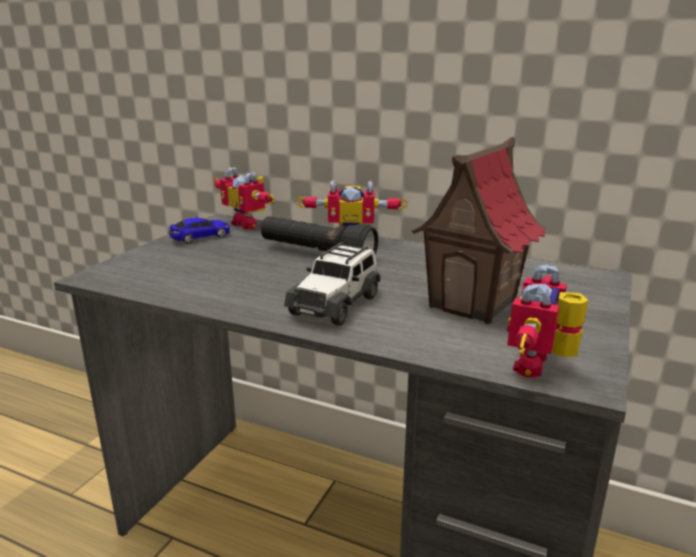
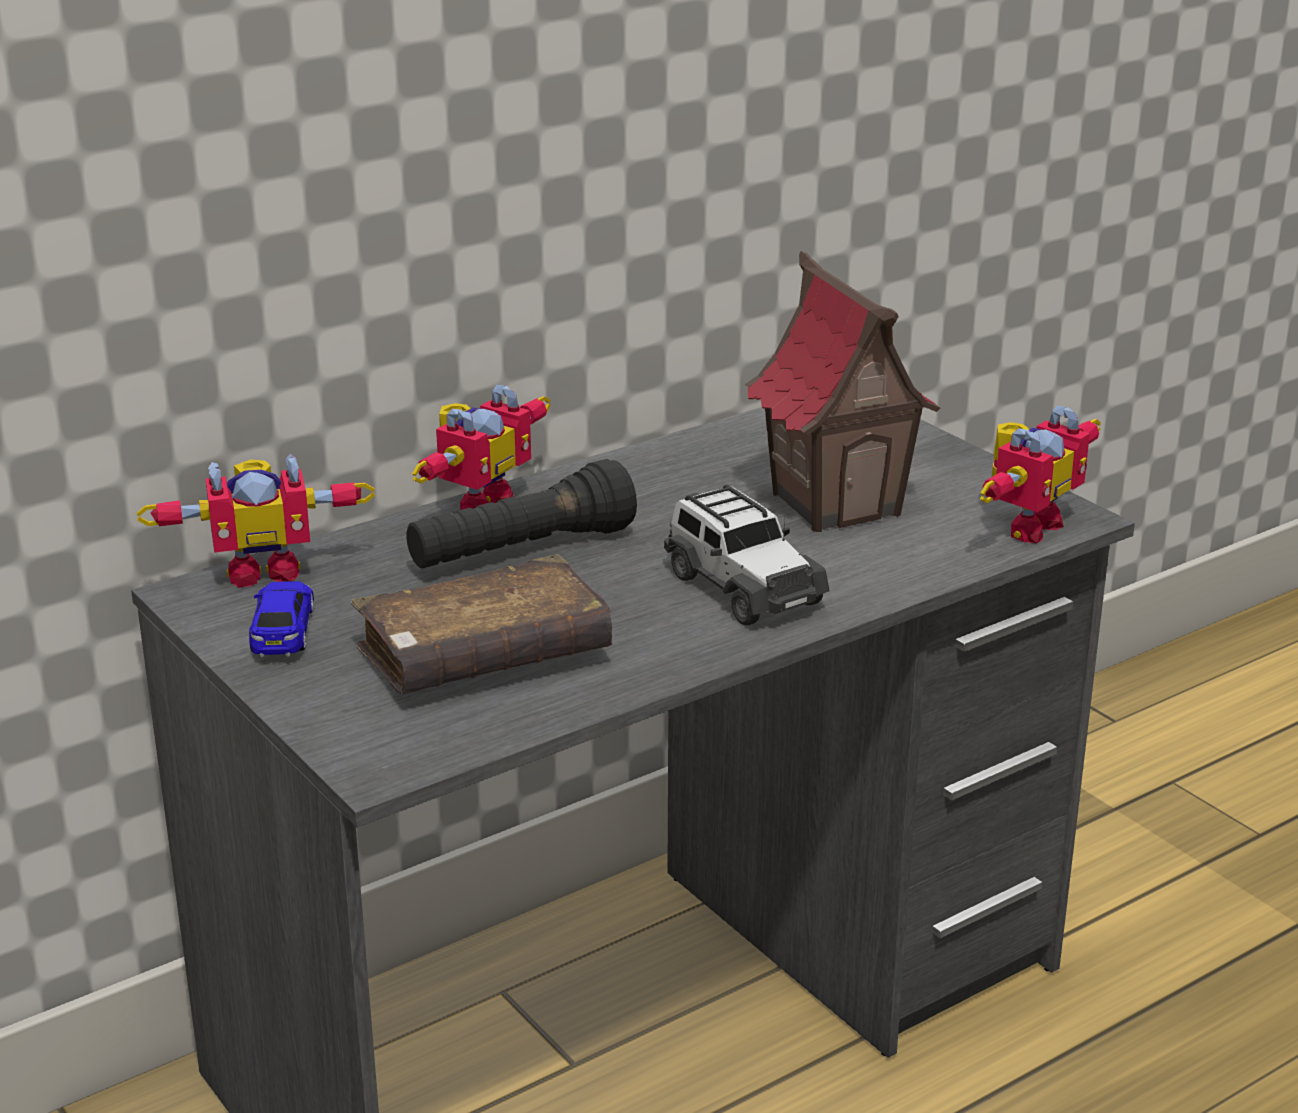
camera: 60 degrees left, 5 degrees up
(207, 270) = (484, 656): none -> brown book
(541, 366) = (1024, 525): toy robot -> toy robot turned 105 degrees counterclockwise

